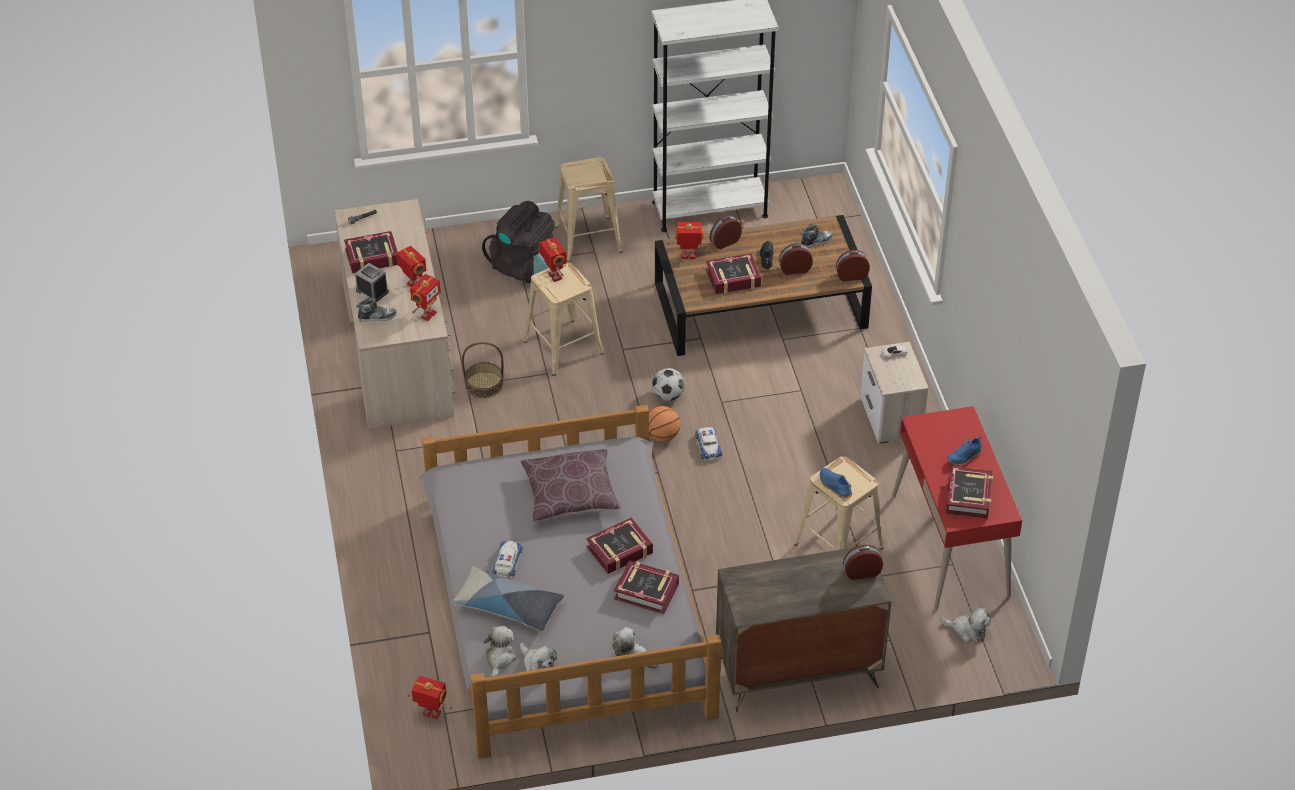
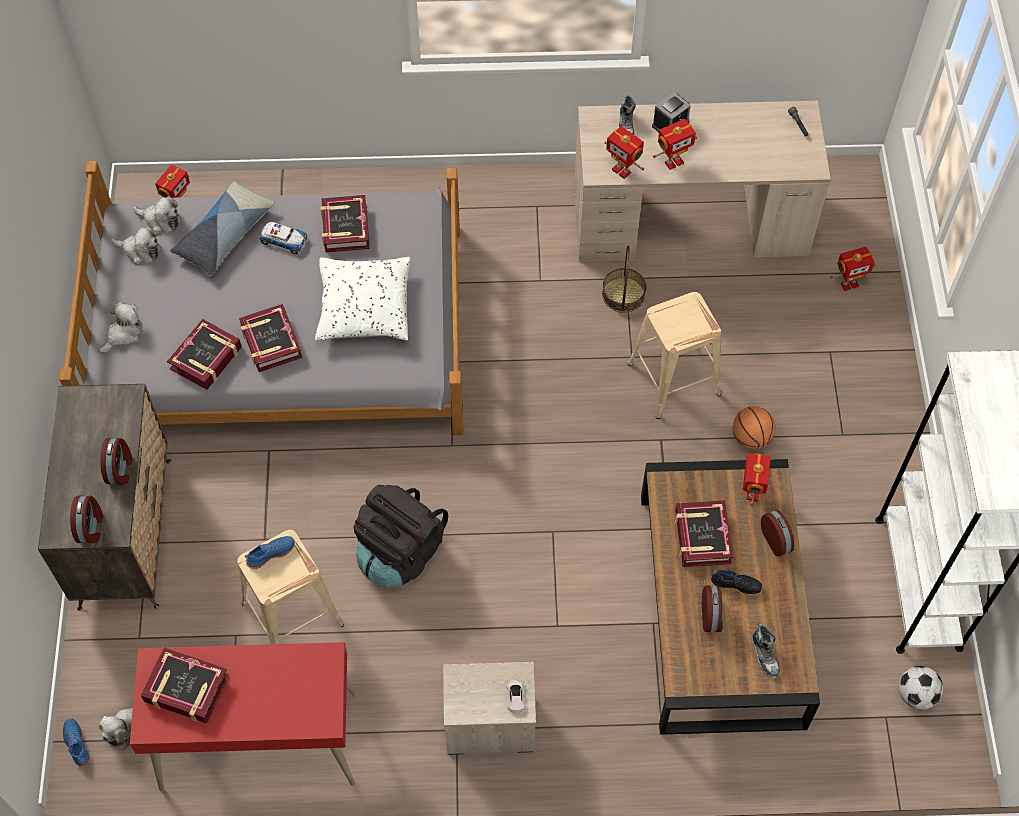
camera: 100 degrees right, 15 degrees up
(372, 257) = (728, 128): book -> book (345, 228)
(524, 267) = (819, 357): black backpack -> black backpack (400, 552)
(538, 666) = (140, 251): plush toy -> plush toy turned 135 degrees counterclockwise
(554, 276) = (693, 315): toy robot -> toy robot (849, 284)
(570, 495) = (364, 308): brown pillow -> white pillow
(588, 238) = (869, 431): beige stool -> none
(662, 436) = (507, 458): basketball -> basketball (751, 438)
(668, 396) = (573, 475): football -> football (916, 695)
(708, 446) = (481, 504): toy car -> none
(851, 275) = (689, 685): alarm clock -> alarm clock (120, 469)
(964, 457) = (254, 701): blue shoe -> blue shoe (76, 745)

